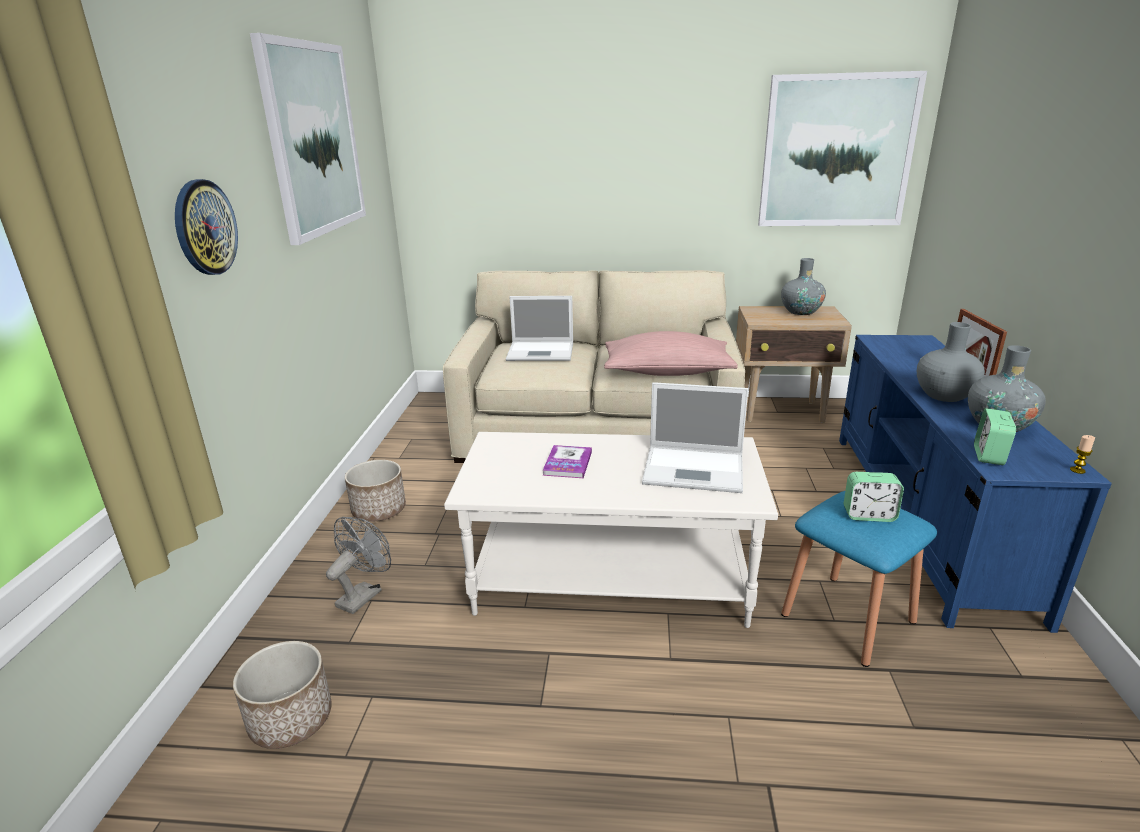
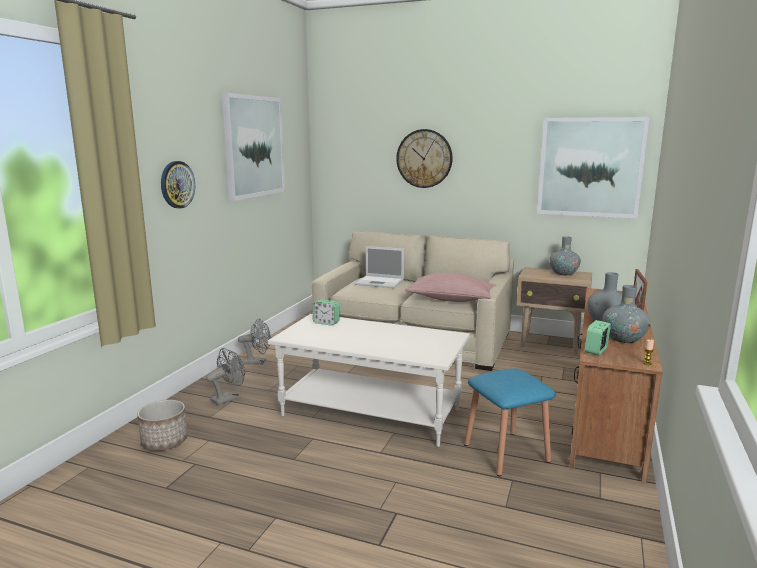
camera: 15 degrees right, 10 degrees down
(378, 510) = (258, 362): planter -> grey fan
(567, 463) = (347, 332): book -> none
(583, 147) = (424, 158): none -> wall clock
(696, 469) = (418, 343): laptop -> none
(869, 515) = (511, 378): alarm clock -> alarm clock (326, 323)
(924, 516) = (605, 412): blue tv stand -> brown tv stand

